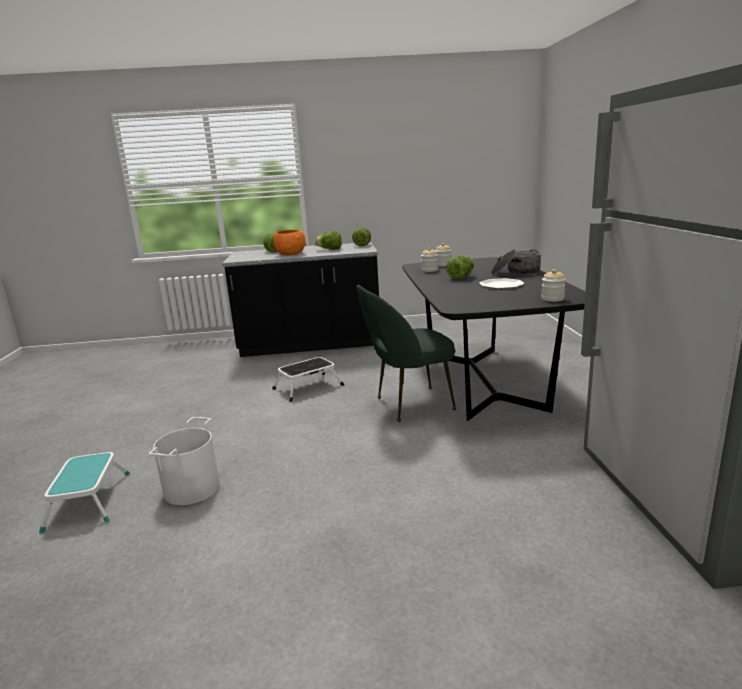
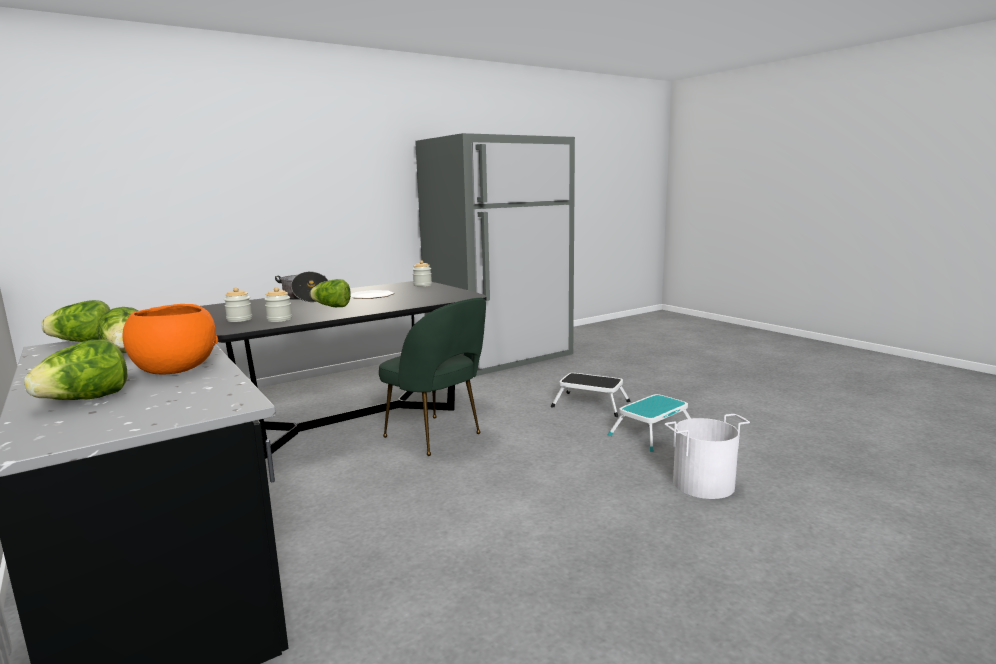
camera: 120 degrees left, 5 degrees down
(87, 501) = (812, 531): turquoise step ladder -> turquoise step ladder (653, 433)
(308, 387) = (418, 513): black step ladder -> black step ladder (591, 404)

